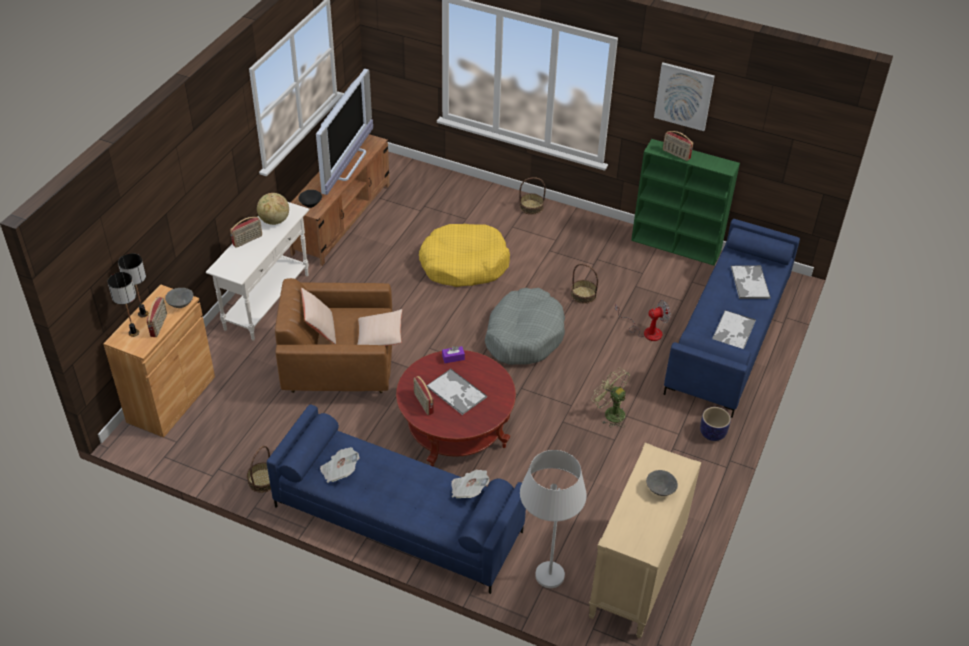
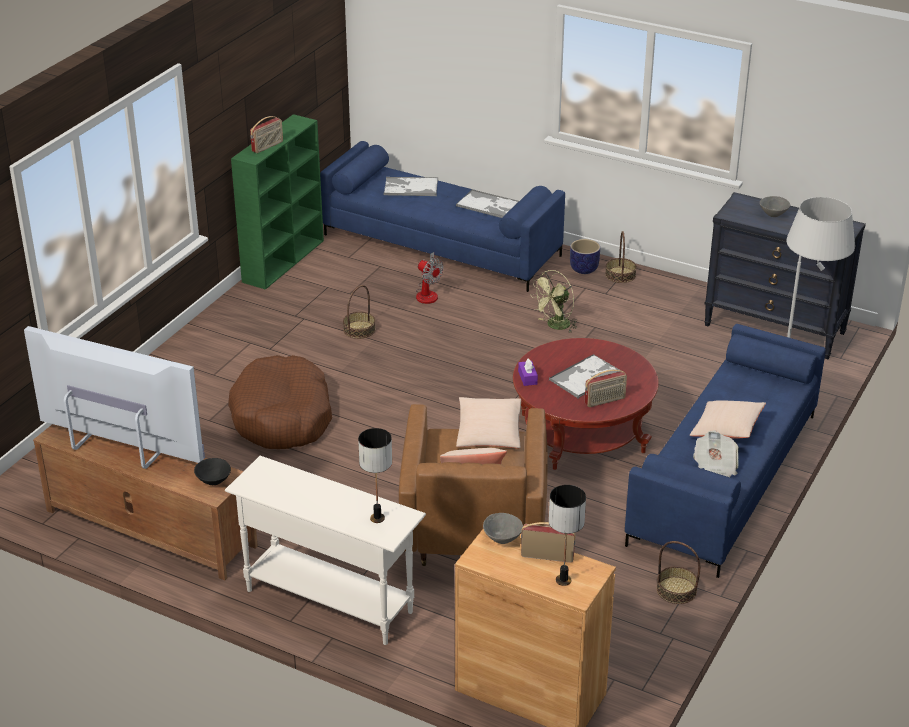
camera: 85 degrees left, 10 degrees down
(143, 314) = (522, 575): table lamp -> table lamp (377, 518)
(248, 240) = (327, 510): radio -> none
(274, 221) = (284, 486): globe -> none
(392, 483) = (726, 429): none -> beige pillow
(464, 264) = (282, 417): yellow dog bed -> brown dog bed
(468, 490) = (729, 377): newspaper -> none
(524, 335) = (426, 376): grey dog bed -> none
(531, 207) = (176, 357): basket -> basket (620, 275)
(636, 577) = (775, 329): beige dresser -> black dresser
(646, 331) = (428, 293): fan -> fan turned 150 degrees clockwise
(684, 96) = (240, 81): picture -> none

